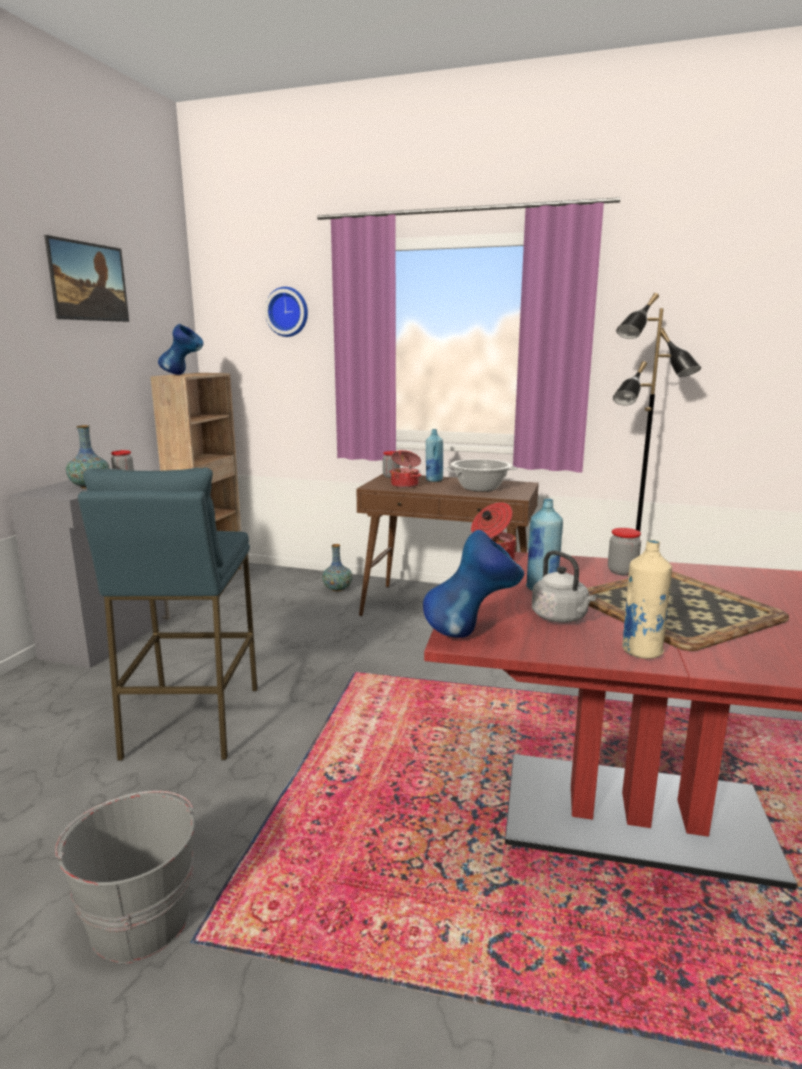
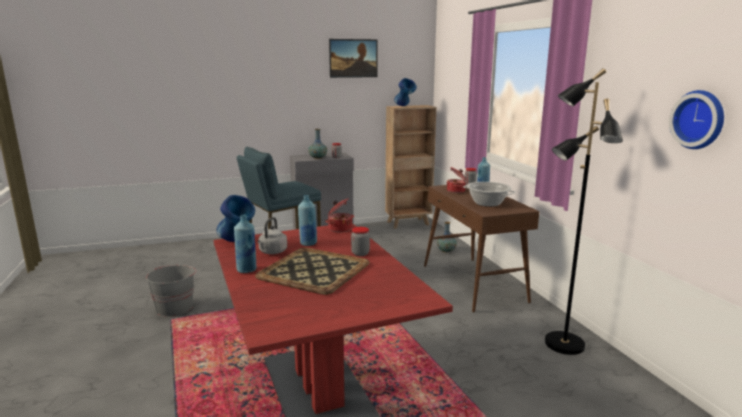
camera: 55 degrees right, 0 degrees up
(288, 312) = (462, 71): wall clock -> wall clock (699, 119)
(641, 651) = (247, 270): beige bottle -> blue bottle

